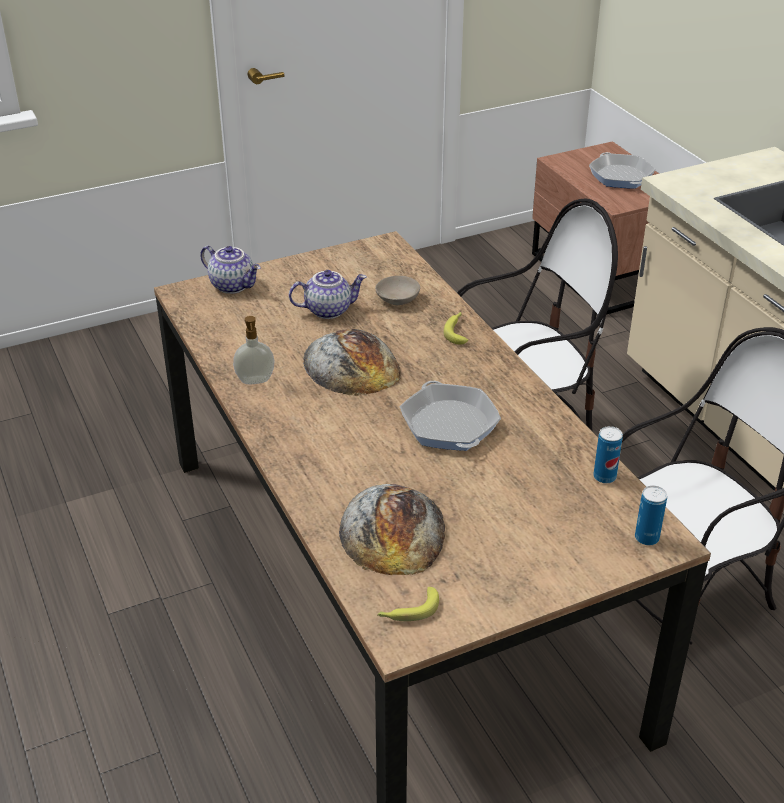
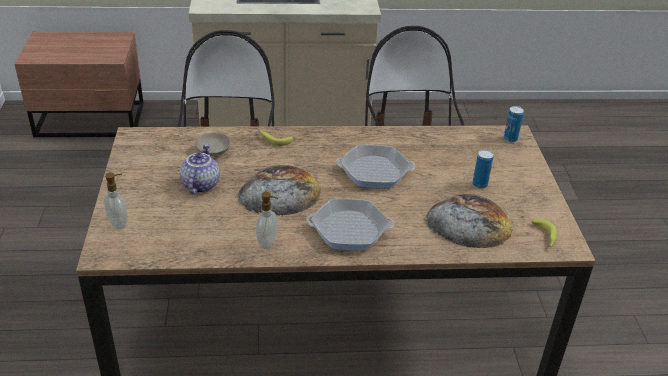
camera: 70 degrees left, 0 degrees up
(233, 285) = (119, 223): teapot -> soap dispenser
(604, 477) = (454, 135): can -> can (479, 184)
(621, 176) = (81, 44): frying pan -> frying pan (349, 230)

